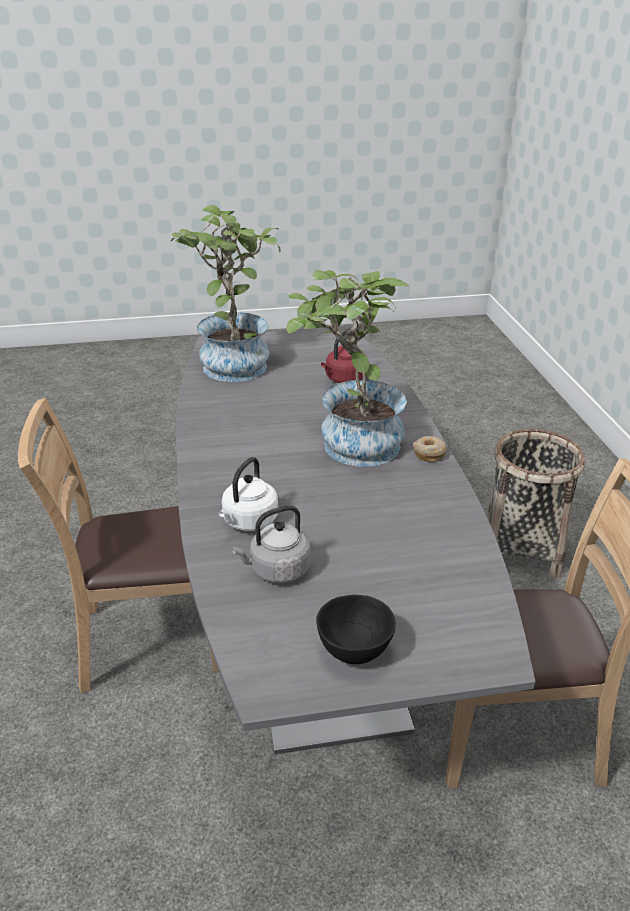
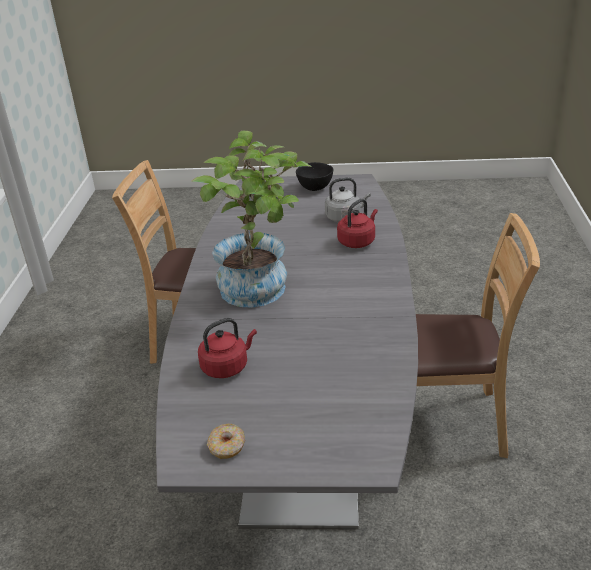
camera: 165 degrees left, 0 degrees up
(234, 362) = (349, 413): potted plant -> none
(248, 522) = (357, 241): white kettle -> red kettle
(428, 453) = (204, 277): donut -> donut (227, 447)
(521, 548) = (82, 468): basket -> none

